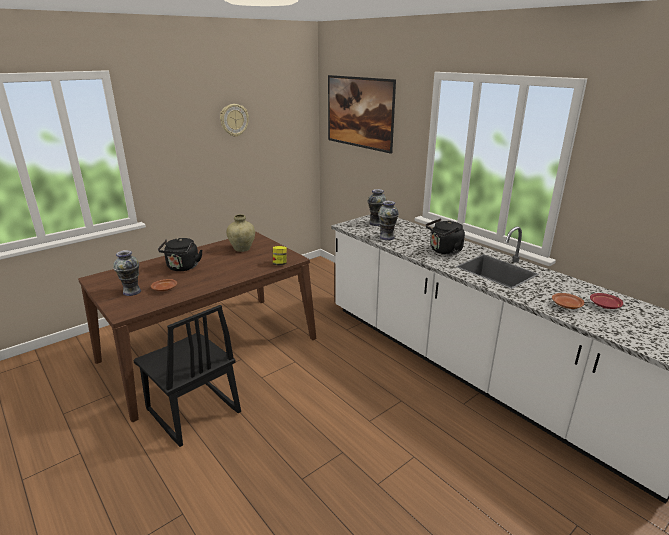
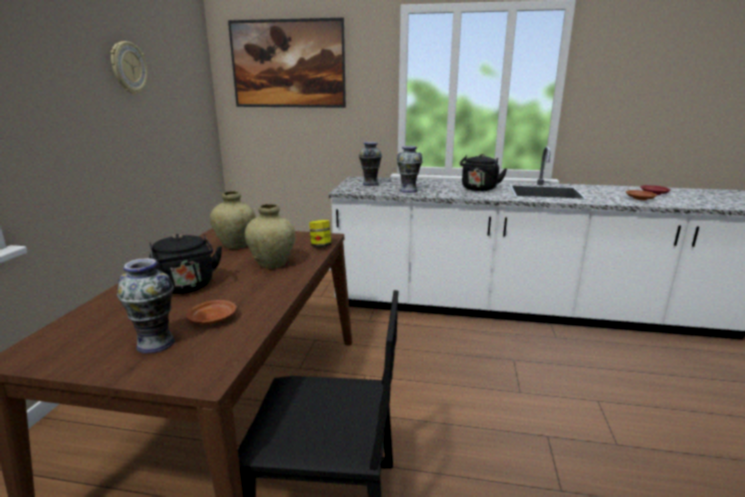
camera: 40 degrees left, 5 degrees down
(236, 268) = (272, 264): none -> beige vase

